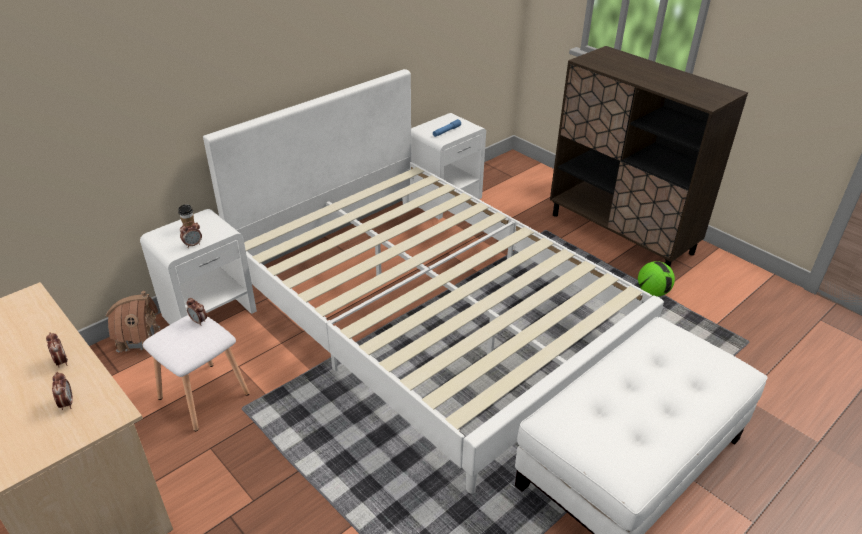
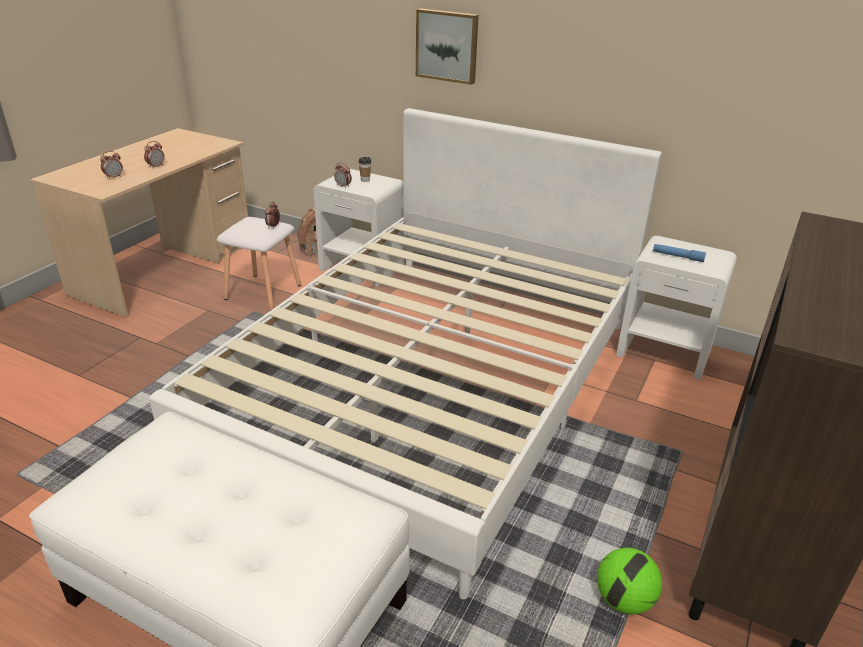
camera: 70 degrees right, 5 degrees down
(224, 59) = (447, 45): none -> picture

